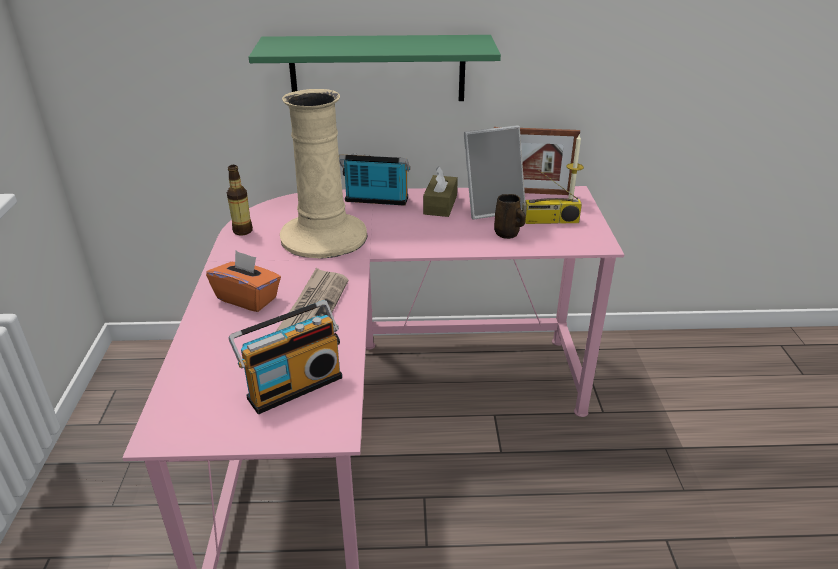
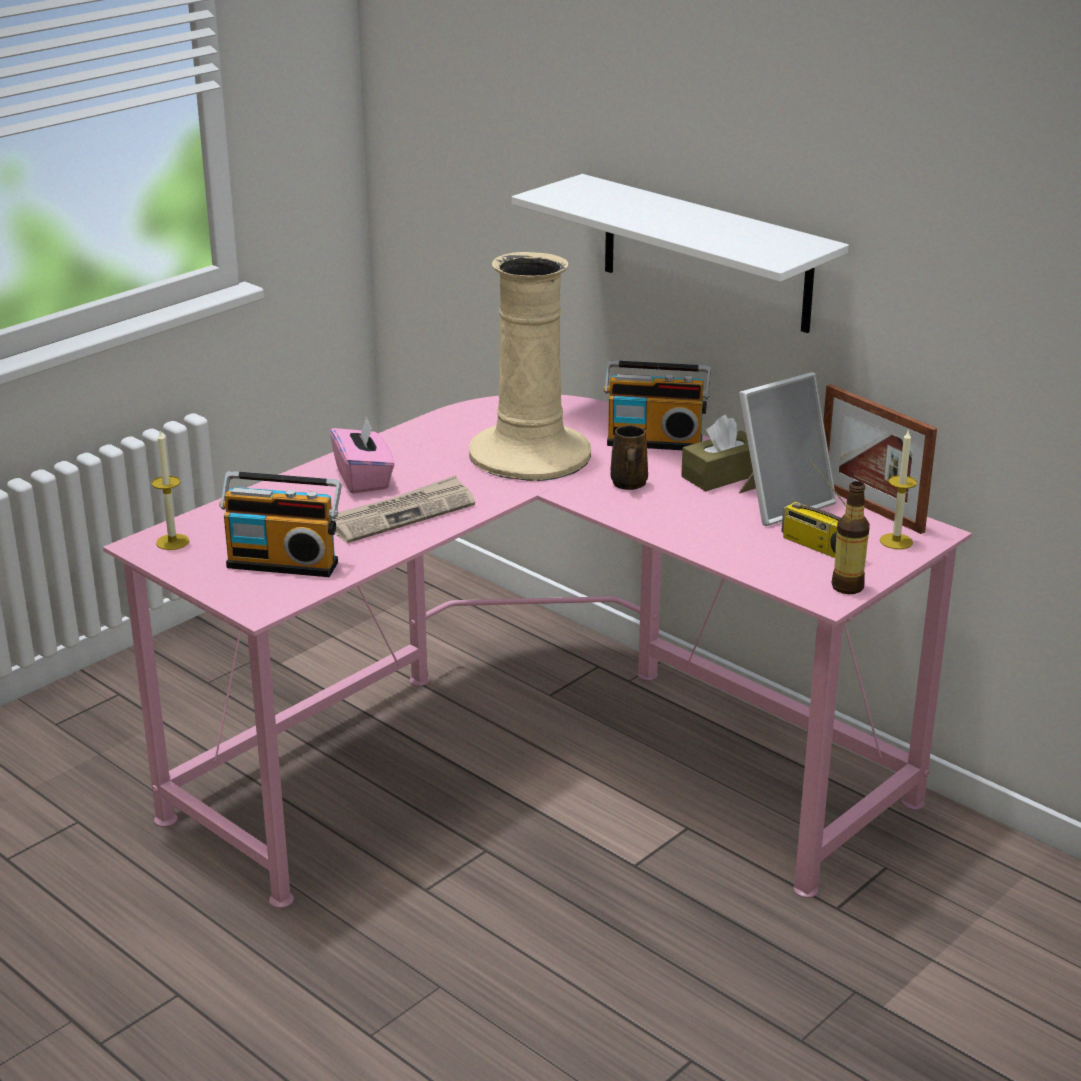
camera: 45 degrees right, 5 degrees down
(180, 418) = (172, 542): none -> candle
(242, 231) = (462, 415): bottle -> bottle (847, 587)
(248, 298) = (364, 479): orange tissue box -> pink tissue box
(375, 201) = (655, 441): radio -> radio turned 135 degrees clockwise
(377, 69) = (706, 253): green shelf -> white shelf
(491, 207) = (781, 503): picture frame -> picture frame turned 60 degrees counterclockwise
(507, 234) = (736, 538): brown mug -> brown mug (628, 484)

